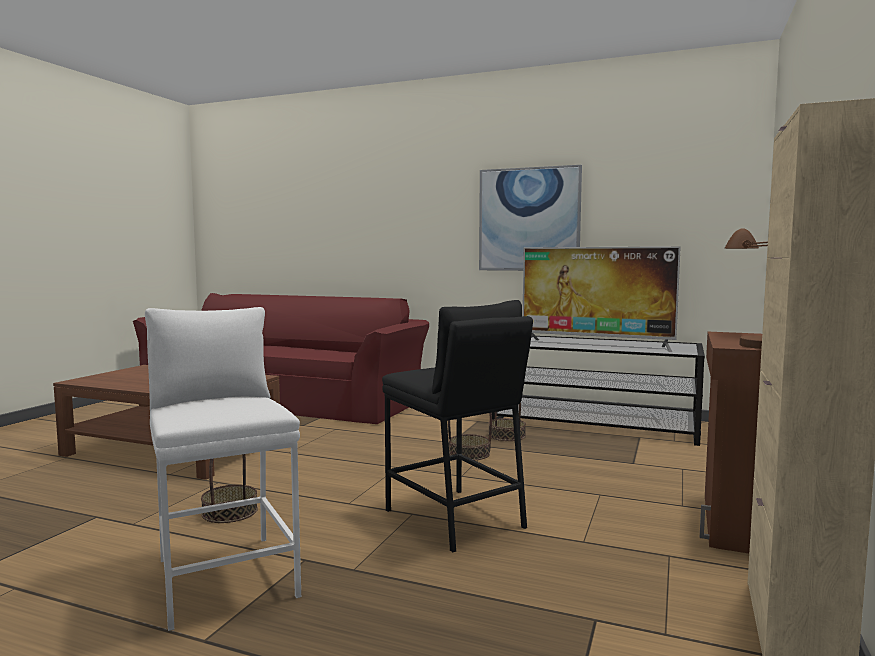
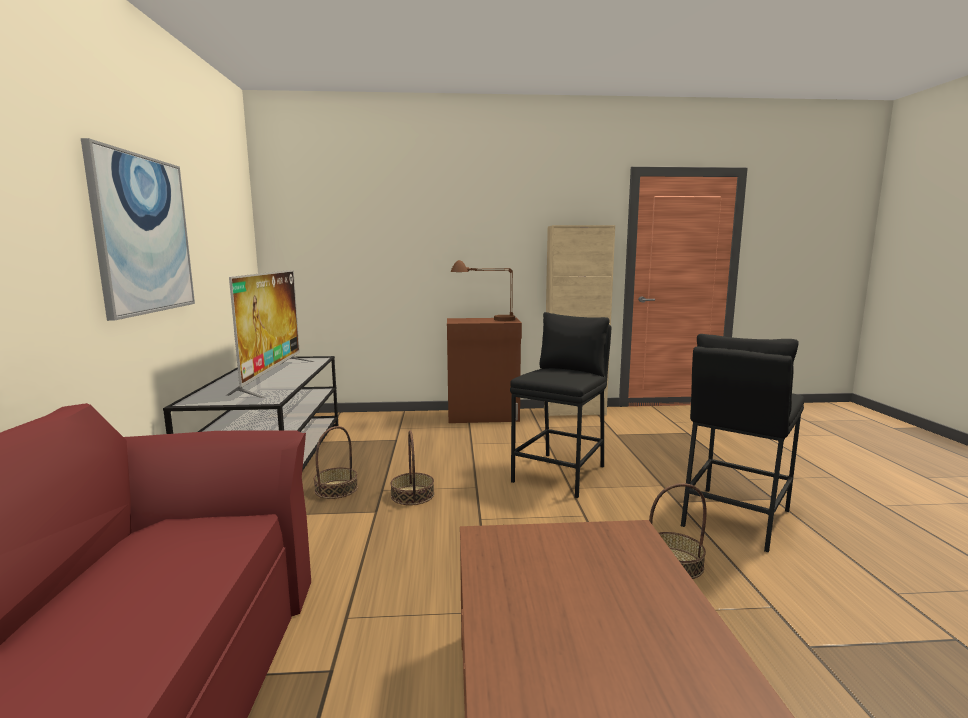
camera: 115 degrees left, 5 degrees up
(226, 577) = (734, 517): white stool -> black stool

